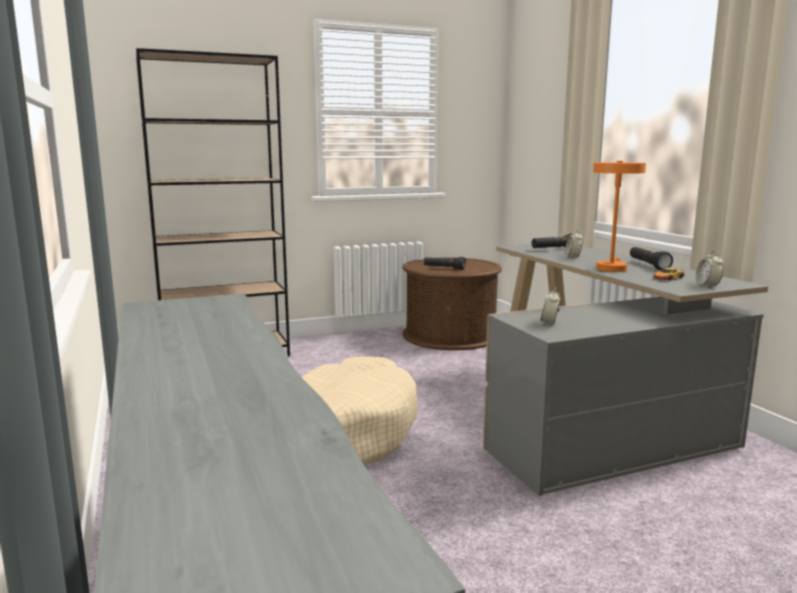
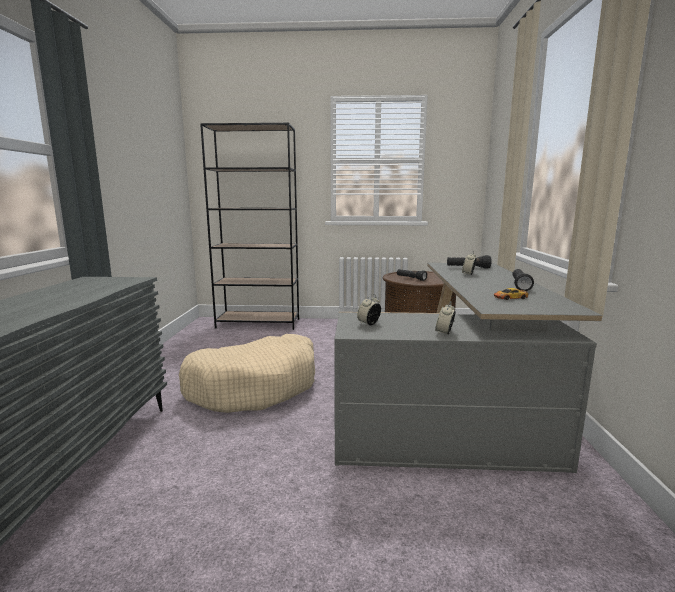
camera: 25 degrees right, 0 degrees up
(611, 268) = (478, 285): orange table lamp -> none
(707, 286) = (532, 308): alarm clock -> alarm clock (444, 333)

